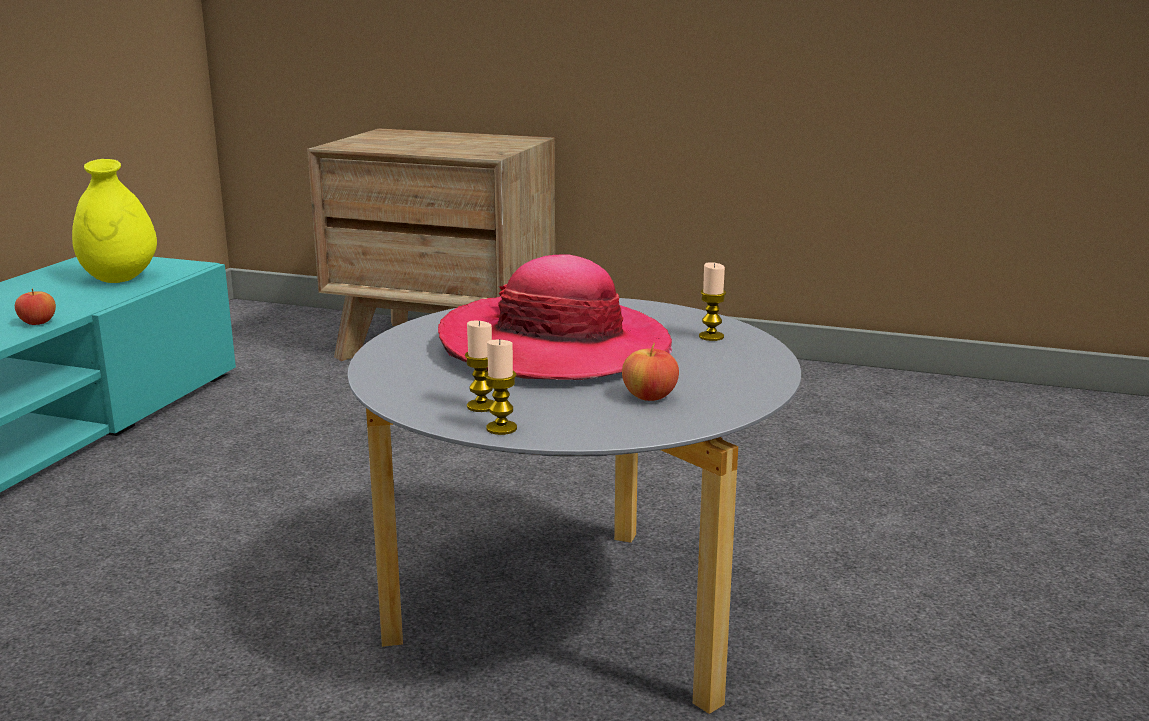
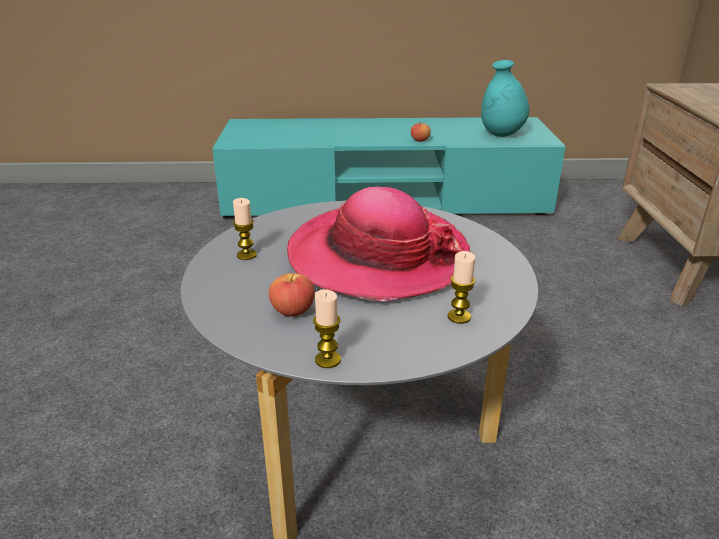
camera: 70 degrees right, 10 degrees up
(119, 279) = (501, 134): yellow vase -> turquoise vase
(501, 428) = (210, 269): candle -> candle (328, 360)

